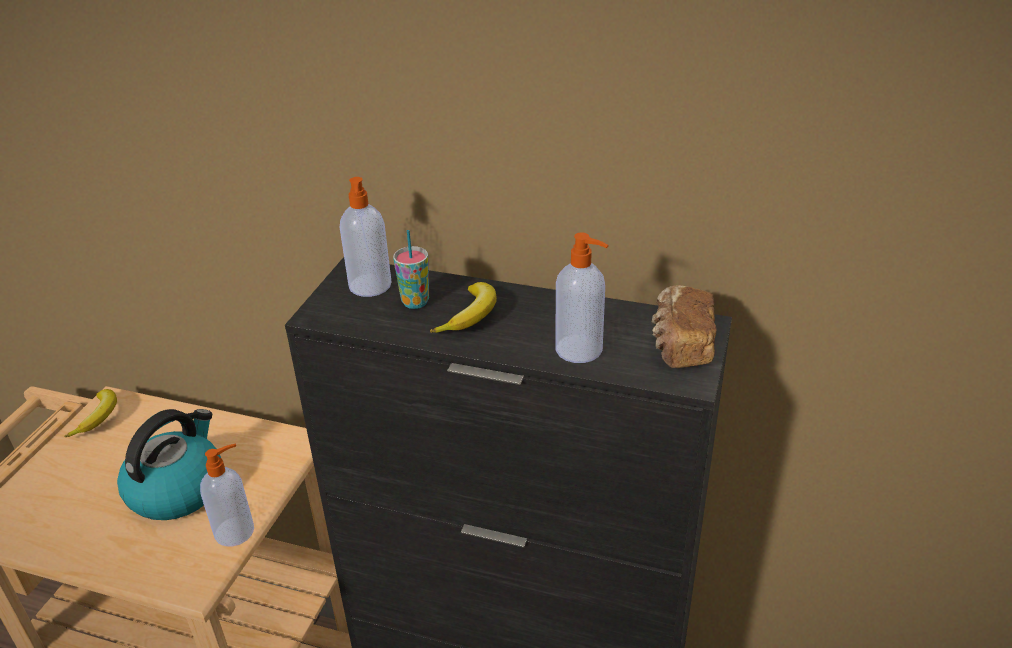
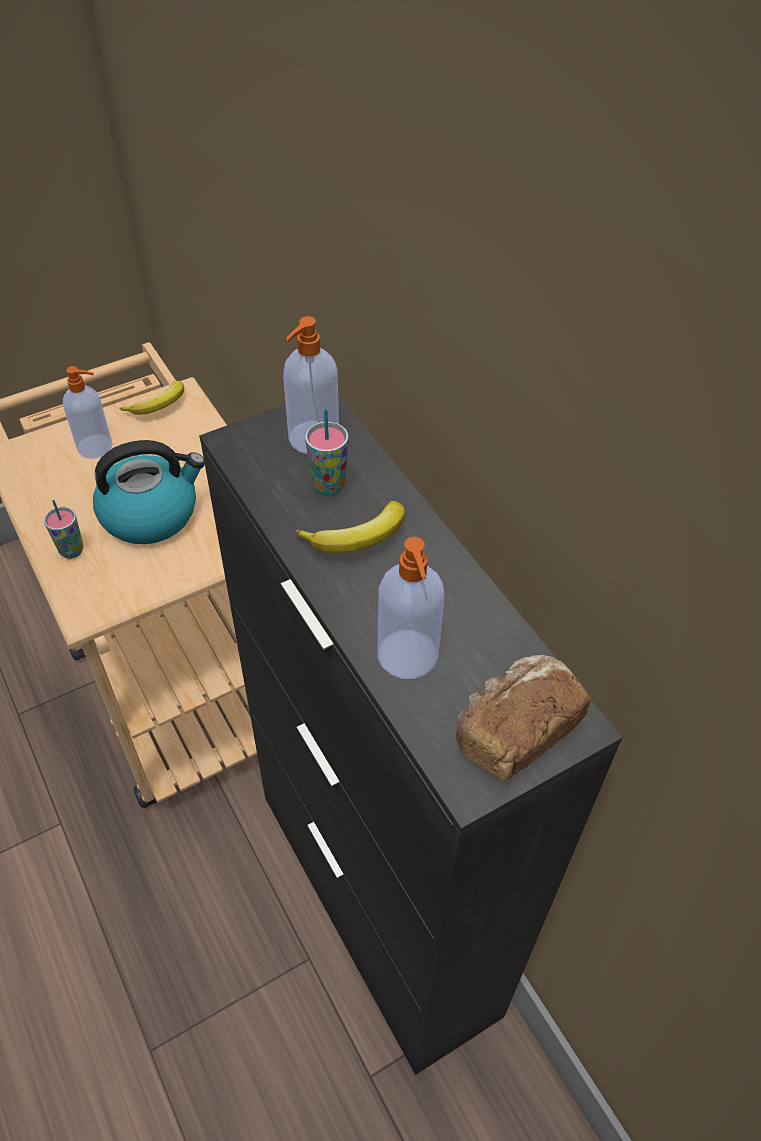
camera: 40 degrees right, 15 degrees up
(132, 555) = (71, 551): none -> cup
(236, 531) = (153, 585): soap dispenser -> soap dispenser (96, 447)

